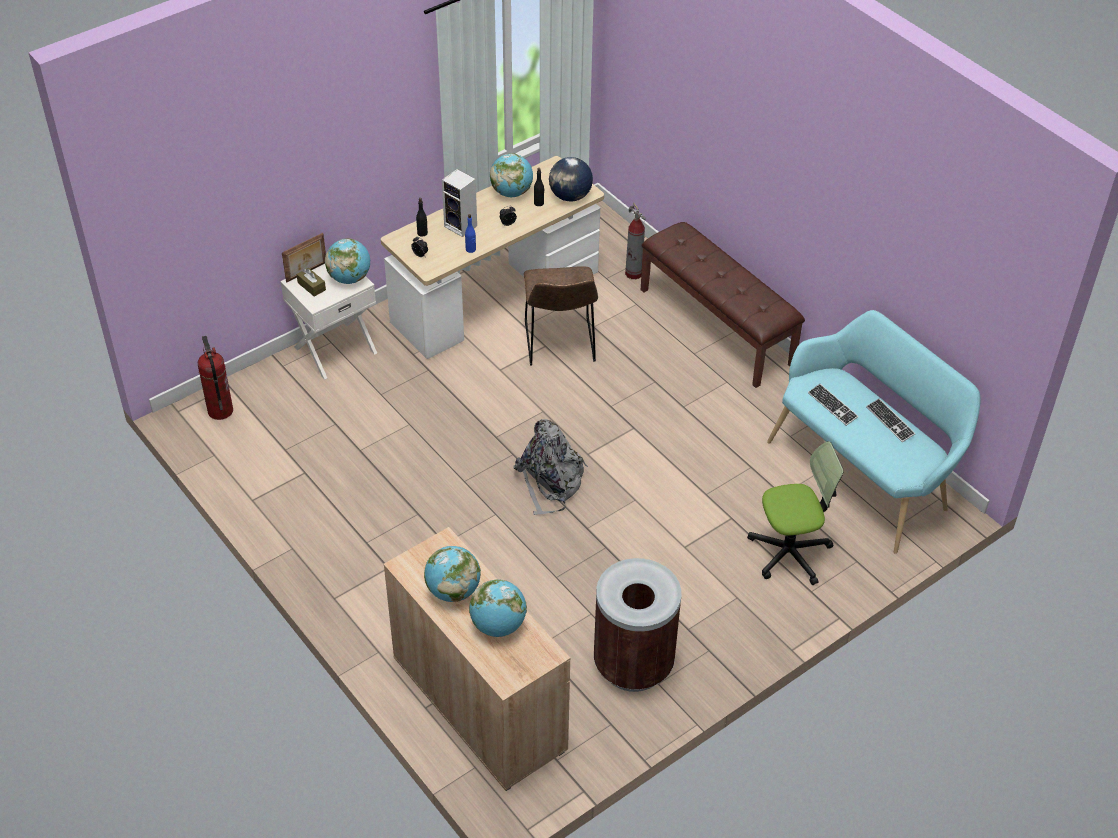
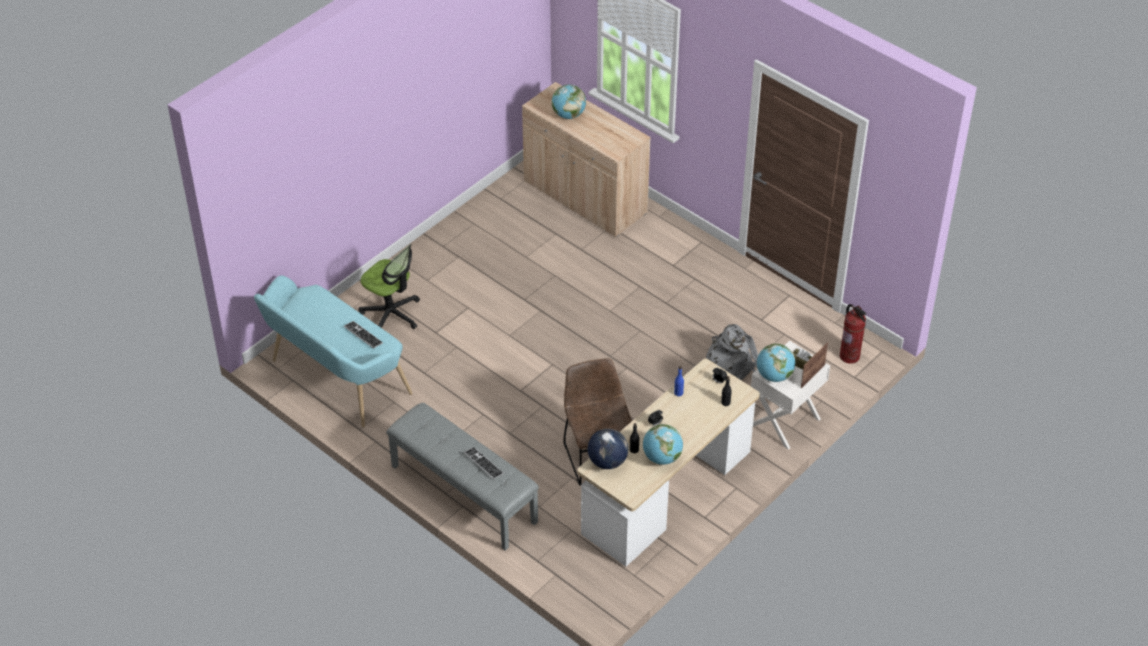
camera: 170 degrees right, 0 degrees up
(453, 591) = (601, 128): globe -> none
(462, 226) = (694, 414): speaker -> none
(550, 482) = (576, 339): grey backpack -> grey backpack (729, 363)
(633, 664) = (492, 231): brown trash can -> none
(634, 273) = (547, 539): fire extinguisher -> none
(717, 326) = (463, 494): brown bench -> grey bench
(790, 552) = (391, 314): office chair -> office chair turned 120 degrees counterclockwise
(890, 421) = (319, 330): keyboard -> keyboard (483, 464)

